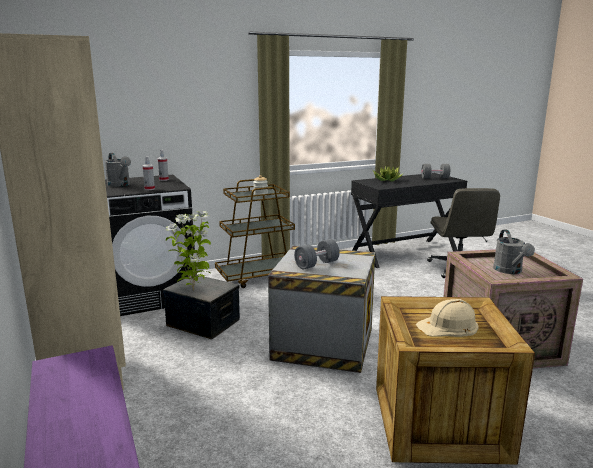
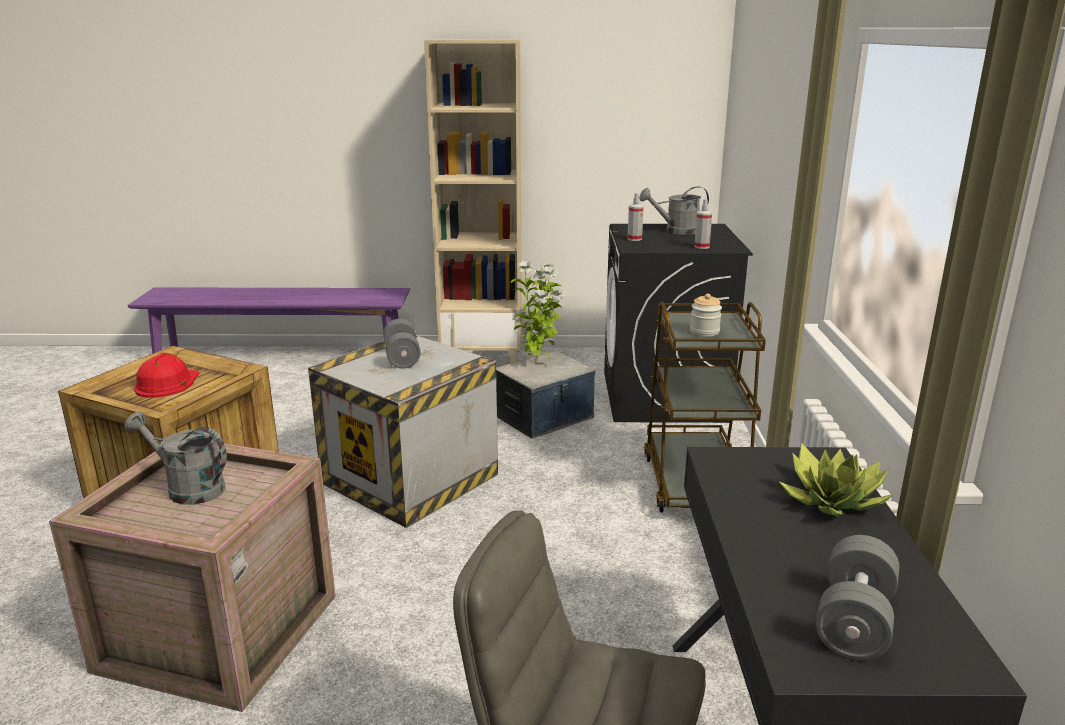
camera: 115 degrees right, 5 degrees up
(448, 326) = (167, 383): beige hard hat -> red hard hat

